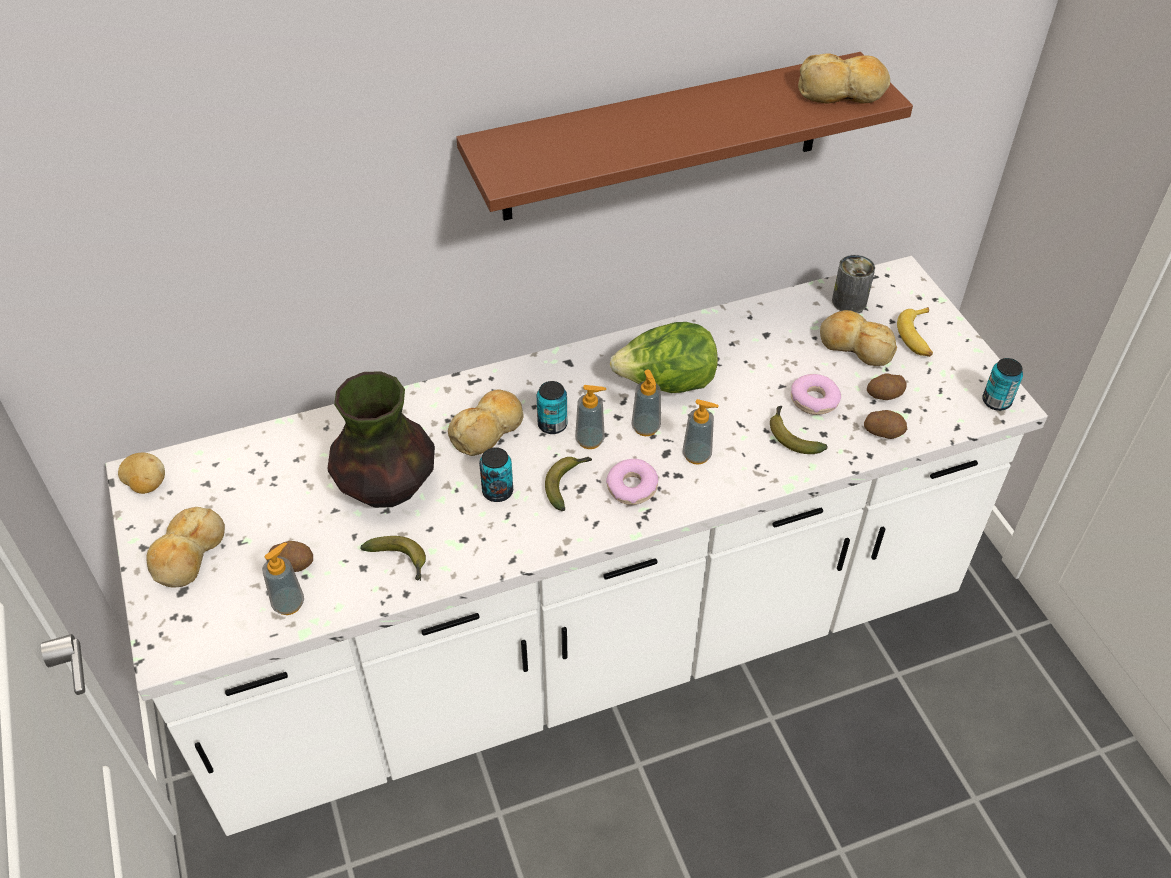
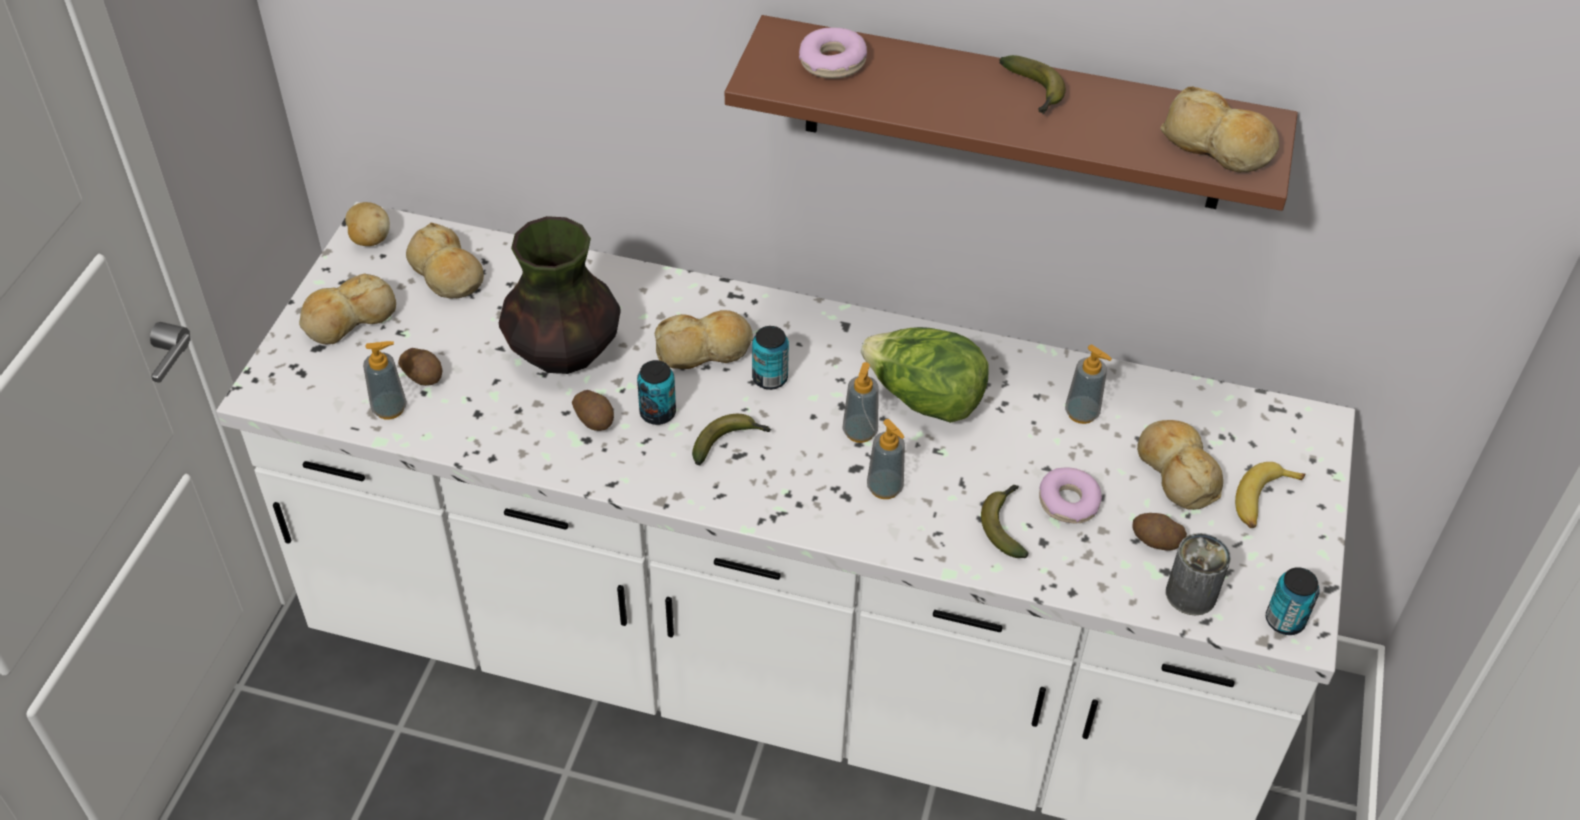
camera: 35 degrees right, 0 degrees up
(237, 478) = (446, 274): none -> bread
(400, 561) = (513, 426): banana -> banana (1034, 93)
(590, 440) = (792, 413): soap dispenser -> soap dispenser (1082, 413)
(631, 487) = (788, 482): donut -> donut (832, 62)
(849, 301) = (1220, 420): can -> can (1191, 594)
(883, 431) = (1113, 577): potato -> potato (595, 419)

